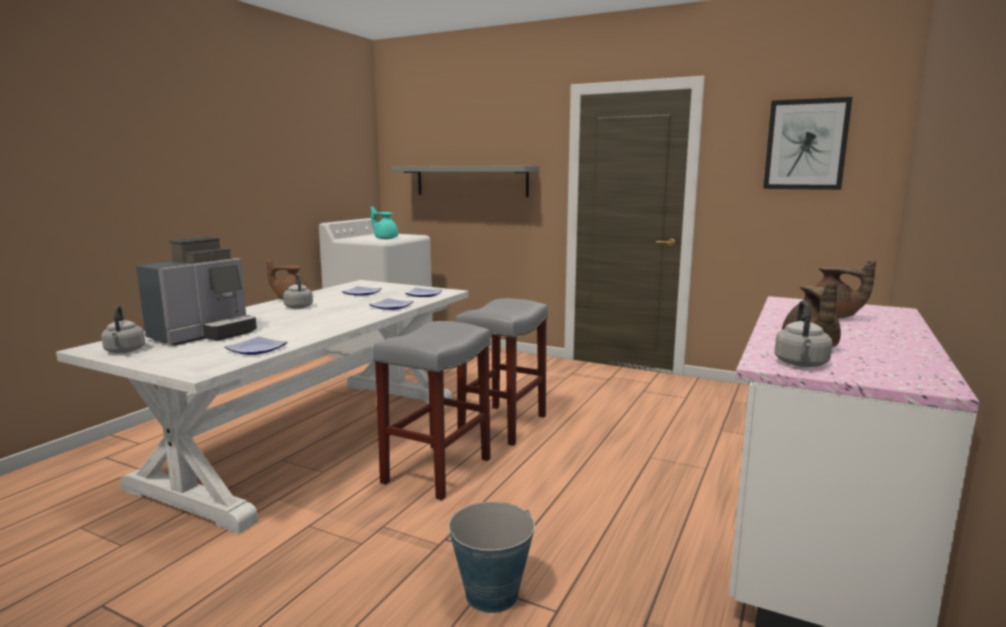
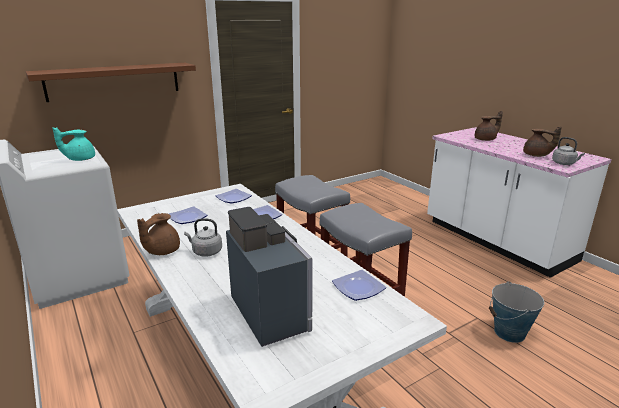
camera: 60 degrees left, 10 degrees up
(124, 351) = (301, 365): grey kettle -> none
(471, 181) = (114, 81): grey shelf -> brown shelf
(806, 144) = (351, 41): picture -> none

